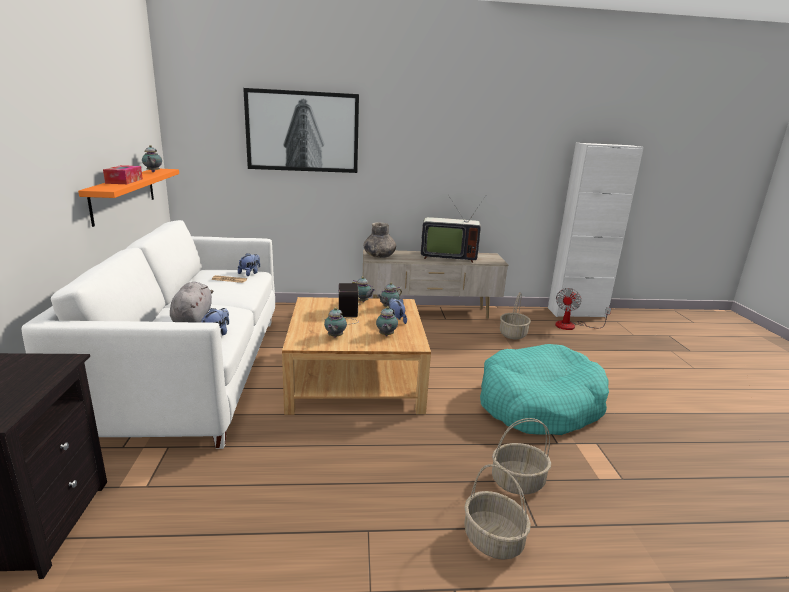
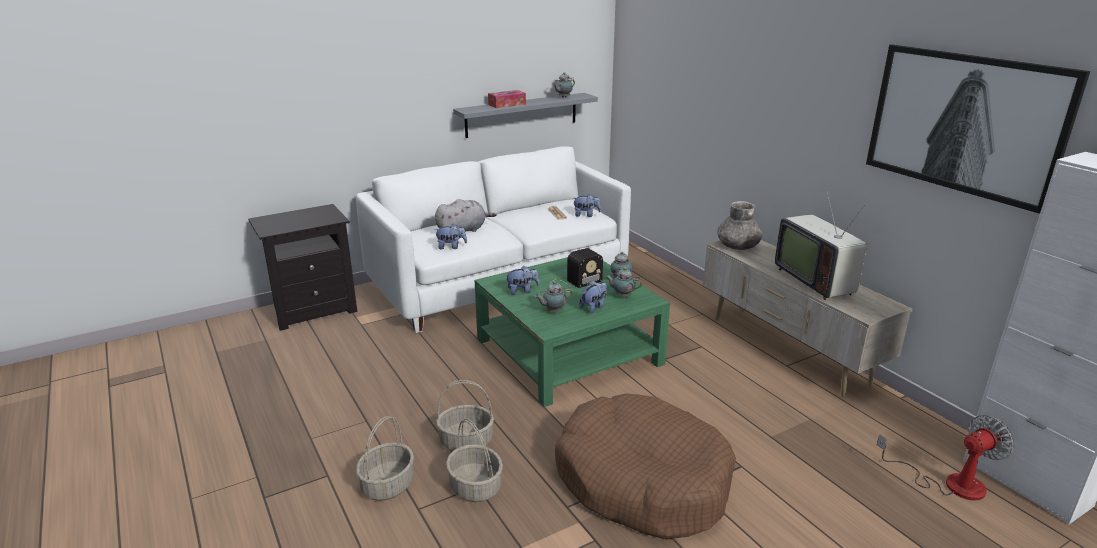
camera: 65 degrees right, 5 degrees up
(124, 194) = (522, 115): orange shelf -> grey shelf
(302, 131) = (710, 71): picture -> picture (965, 123)
(334, 337) = (522, 291): teapot -> plush toy
(355, 378) = (568, 351): beige coffee table -> green coffee table
(512, 334) = (821, 428): basket -> basket (467, 441)
(539, 404) = (642, 481): turquoise dog bed -> brown dog bed
(572, 326) = (949, 483): fan -> fan turned 150 degrees clockwise

